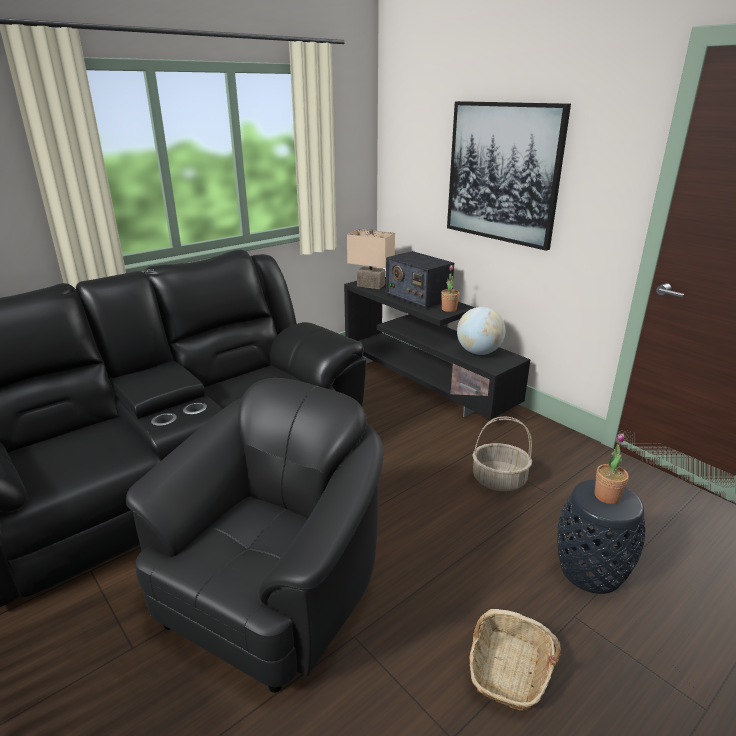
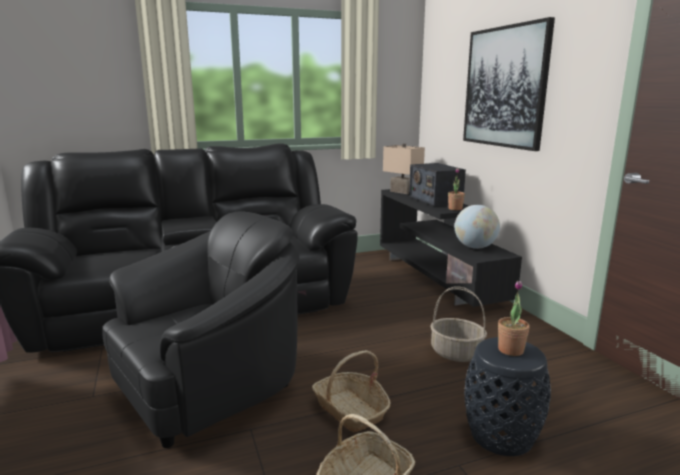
camera: 20 degrees right, 10 degrees down
(441, 581) = (351, 410): none -> basket

